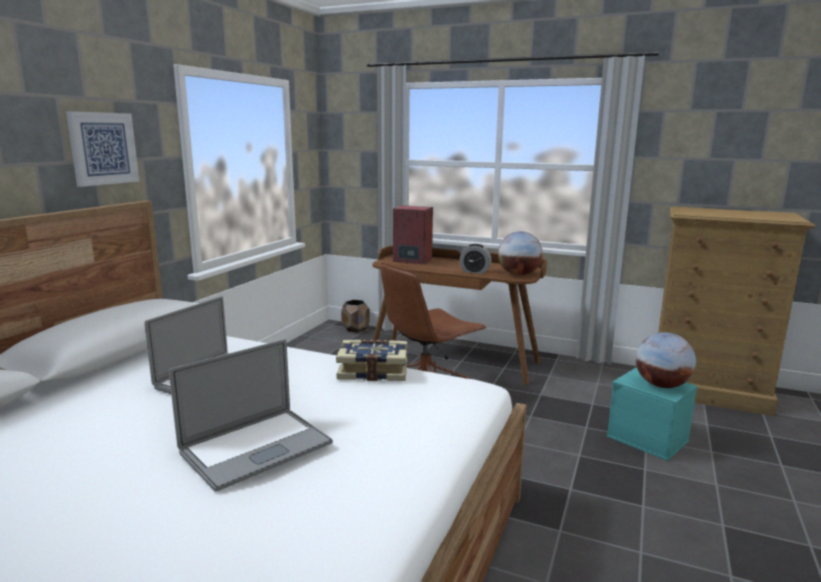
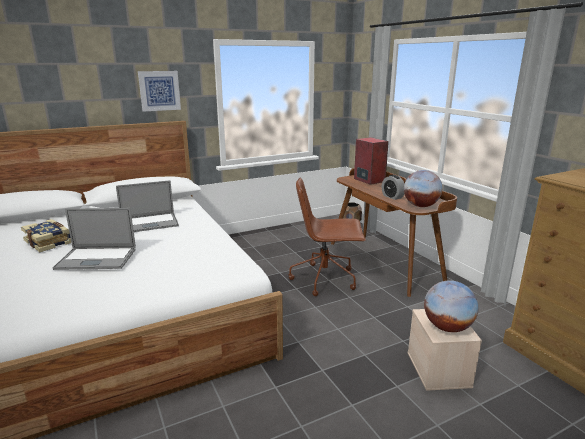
camera: 40 degrees right, 5 degrees up
(373, 371) = (214, 242): book -> book (49, 242)
(648, 439) = (439, 370): turquoise storage box -> beige storage box

